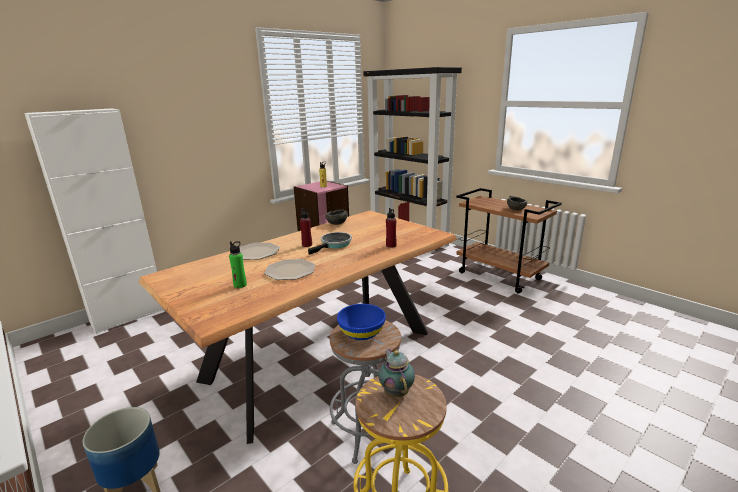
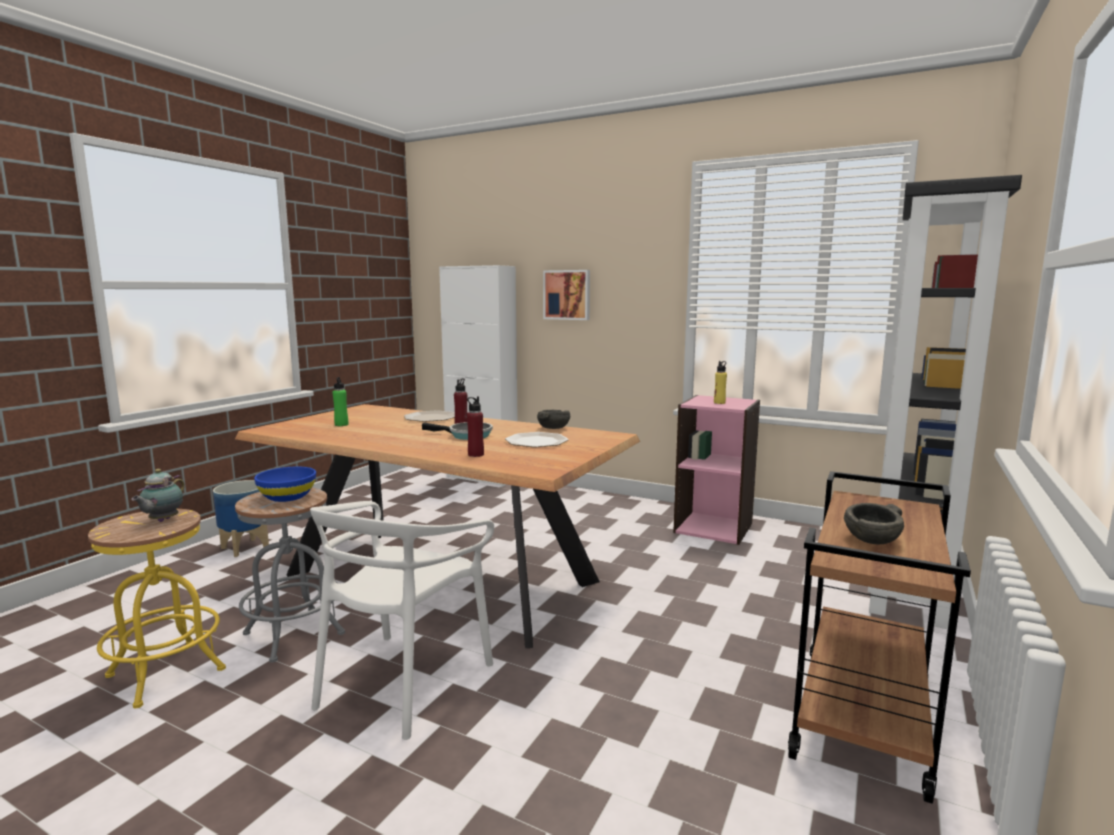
camera: 70 degrees right, 10 degrees down
(173, 131) = (567, 295): none -> picture
(289, 271) = (378, 432): plate -> plate (536, 441)
(396, 392) = (162, 521): teapot -> teapot turned 135 degrees clockwise
(448, 379) = (403, 682): none -> white chair

